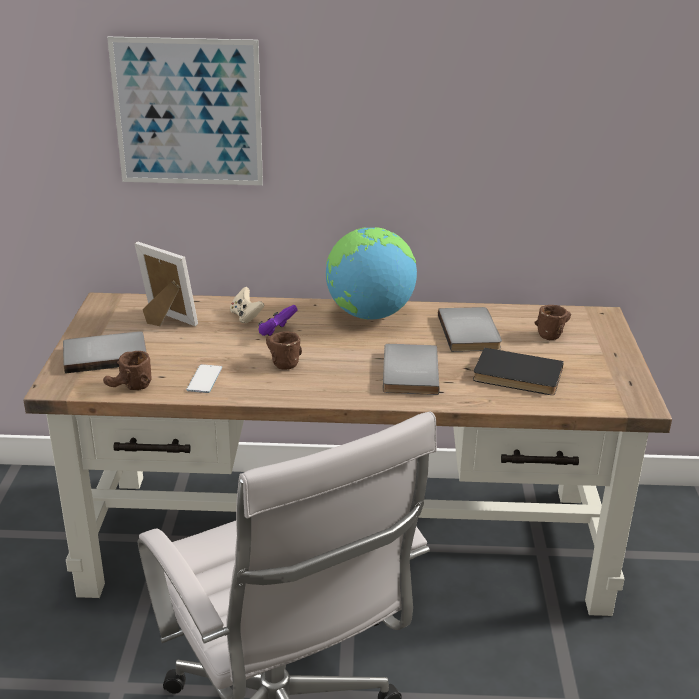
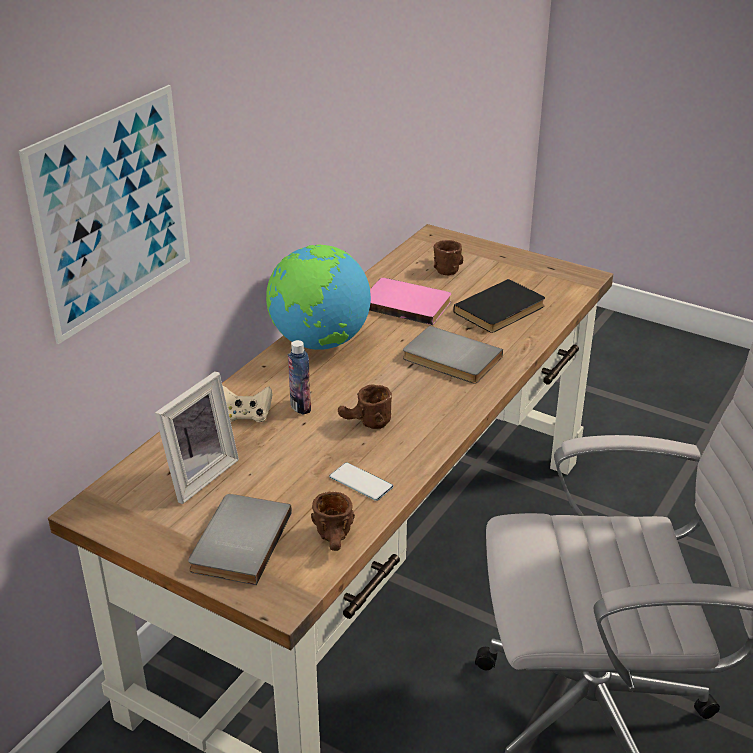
camera: 60 degrees left, 5 degrees up
(165, 321) = (197, 475): picture frame -> picture frame turned 150 degrees clockwise
(276, 332) = (300, 406): purple game controller -> bottle
(471, 332) = (407, 303): grey book -> pink book

